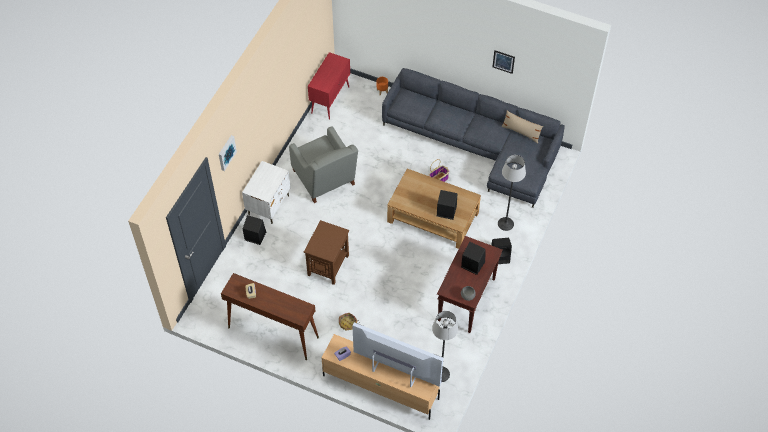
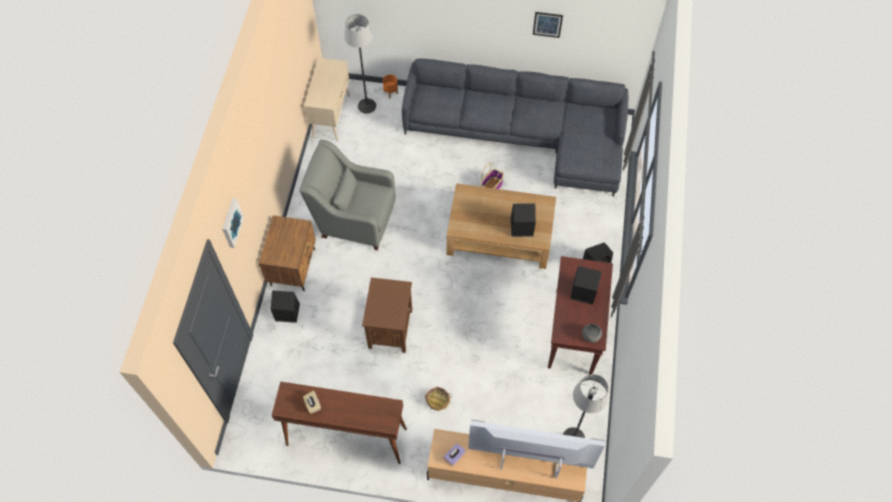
camera: 15 degrees left, 5 degrees up
(269, 205) = (293, 267): white nightstand -> brown nightstand
(325, 179) = (354, 218): grey armchair -> grey armchair turned 150 degrees clockwise
(330, 99) = (331, 116): red cabinet -> beige cabinet
(505, 224) = (588, 224): floor lamp -> floor lamp (367, 106)
(521, 132) = (578, 108): beige pillow -> none

